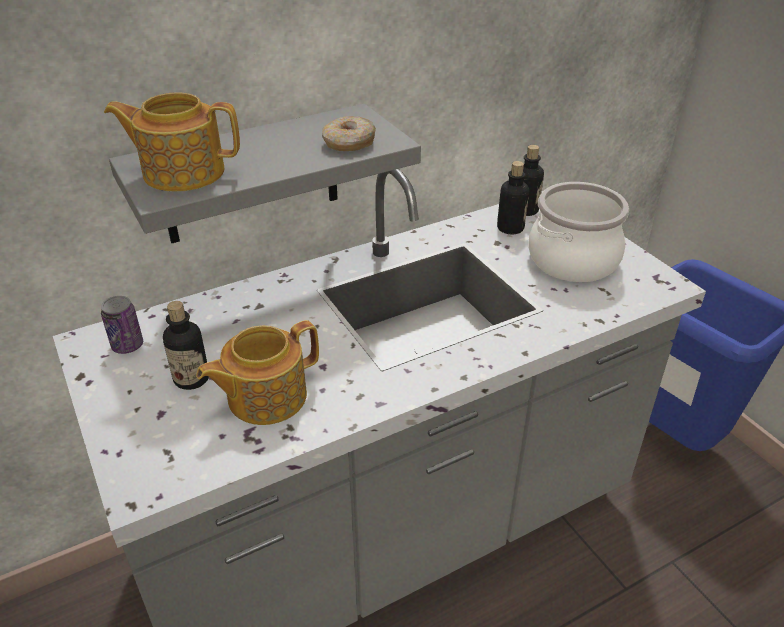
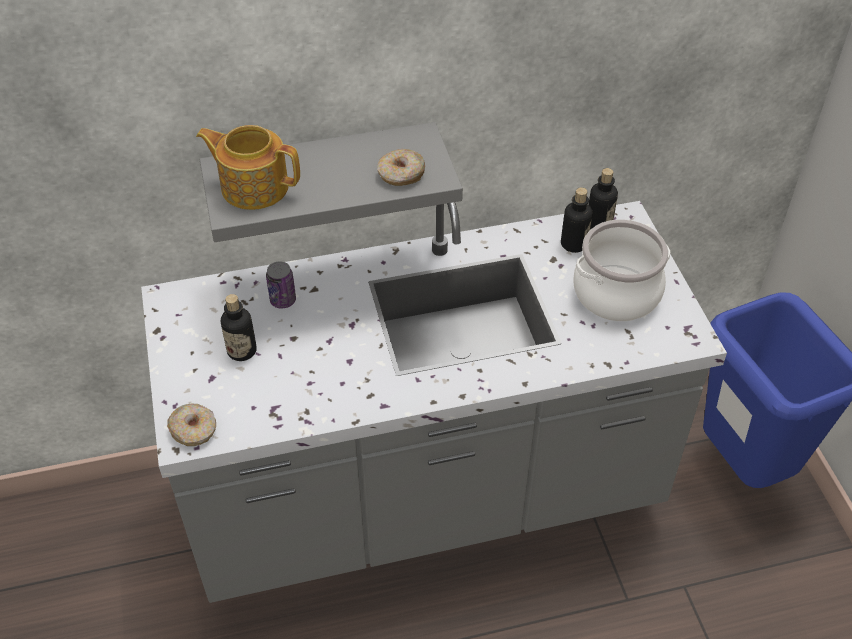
camera: 15 degrees right, 10 degrees up
(127, 346) = (198, 308): can -> can (283, 300)
(151, 476) = (194, 430): none -> donut
(265, 397) = (295, 380): teapot -> none

